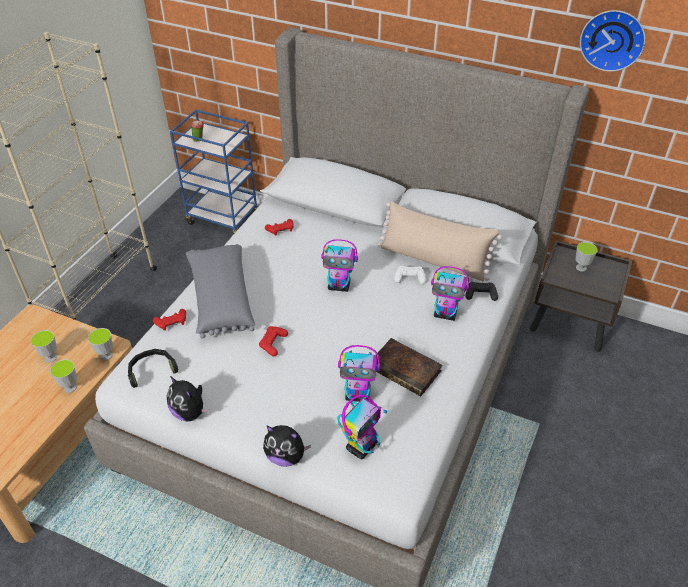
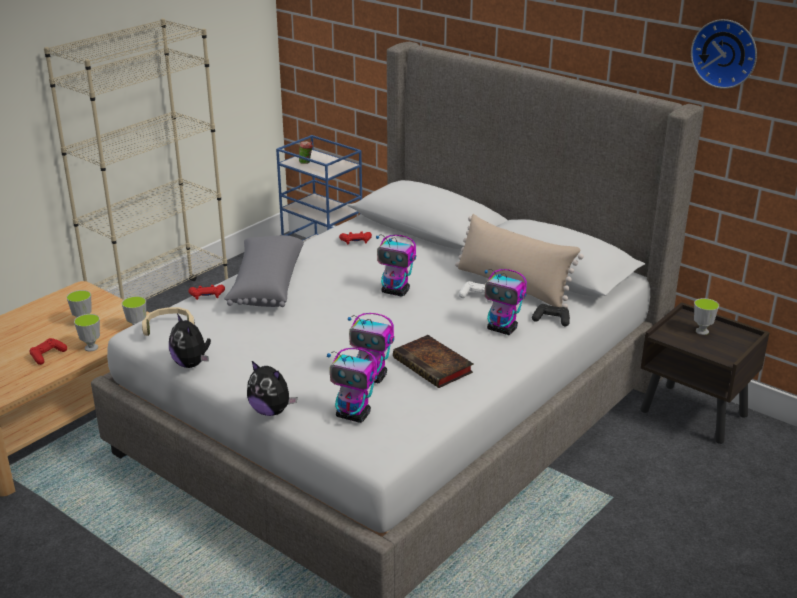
camera: 15 degrees right, 15 degrees down
(151, 370) = (169, 326): black headphones -> beige headphones
(273, 343) = (301, 324): red game controller -> red game controller (47, 355)
(362, 446) = (354, 415): toy robot -> toy robot turned 60 degrees clockwise

